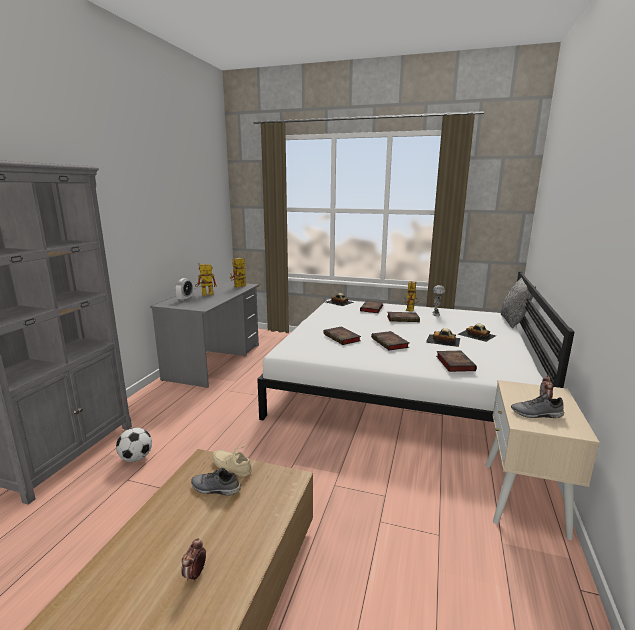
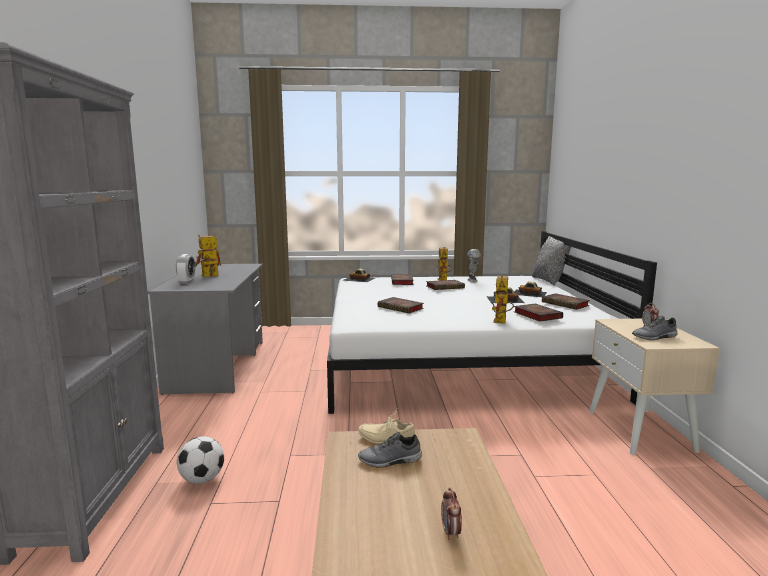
camera: 20 degrees left, 5 degrees down
(238, 287) = (240, 267): toy robot -> toy robot (501, 322)
(390, 343) = (457, 307): book -> book (566, 304)

